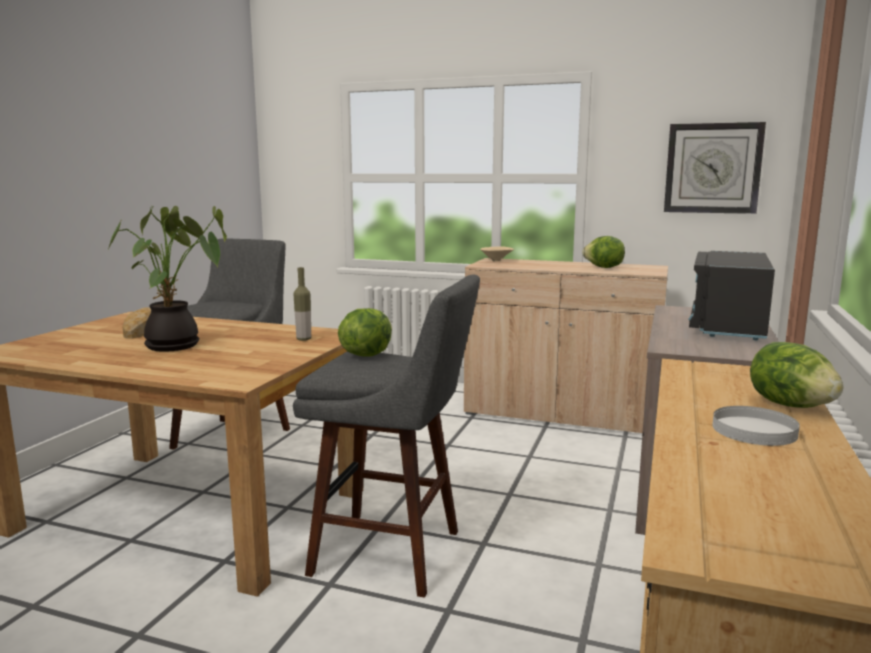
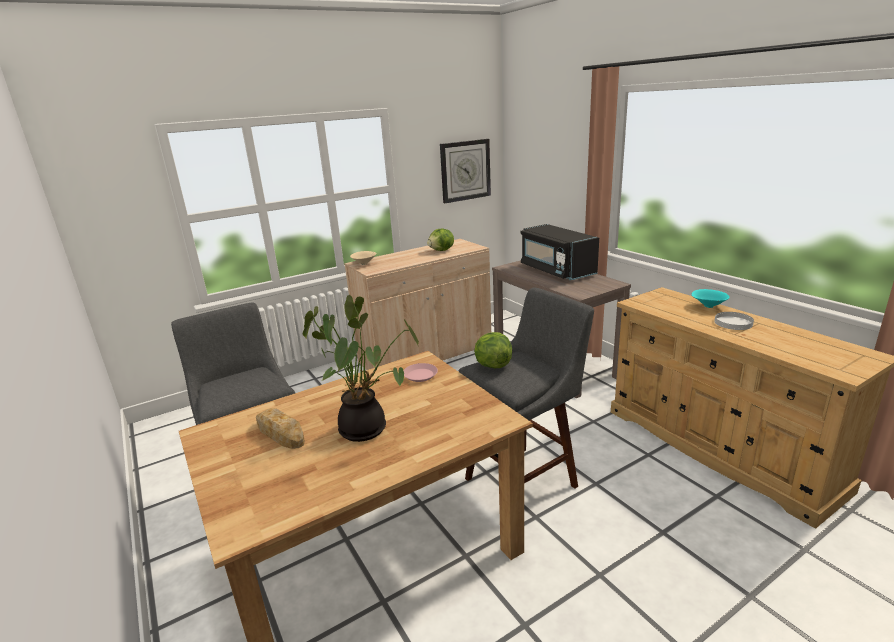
camera: 50 degrees left, 10 degrees up
(303, 339) = (420, 375): bottle -> pink plate
(790, 405) = (707, 306): lettuce -> turquoise bowl

